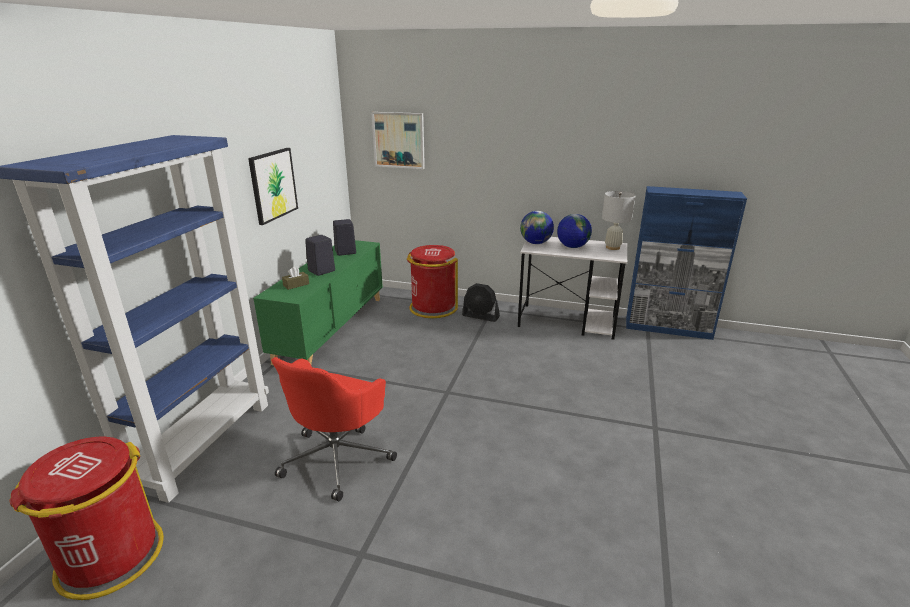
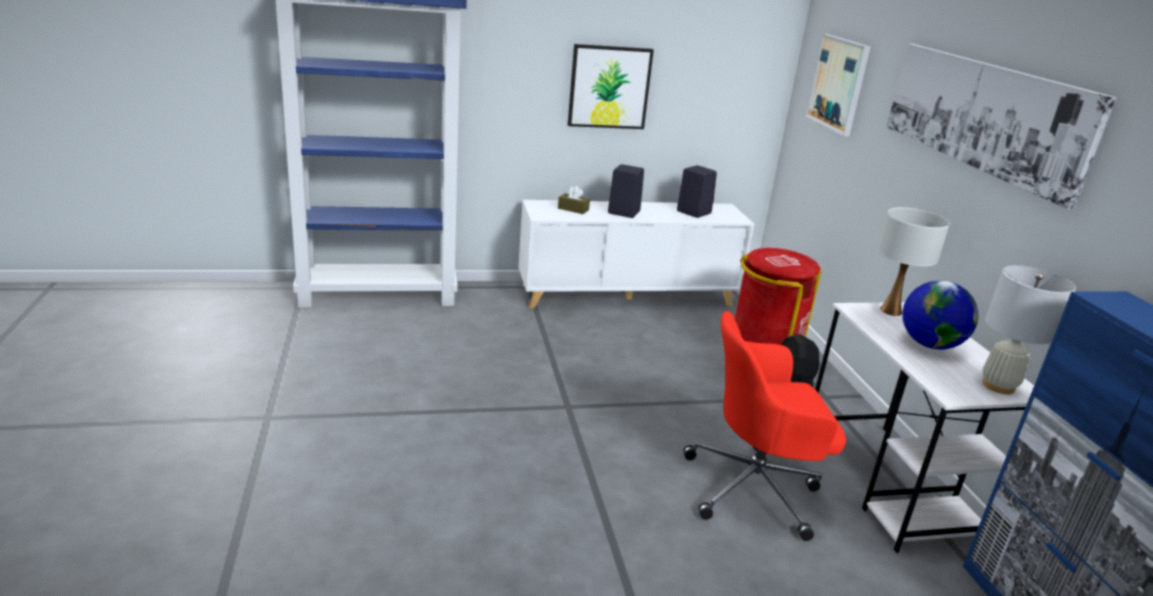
camera: 60 degrees right, 0 degrees up
(110, 557) = (233, 307): red trash can -> none
(331, 328) = (628, 295): green cabinet -> white cabinet
(338, 458) = (397, 367): red office chair -> red office chair (755, 488)
(533, 133) = (983, 115): none -> picture
(536, 243) = (891, 311): globe -> white table lamp

